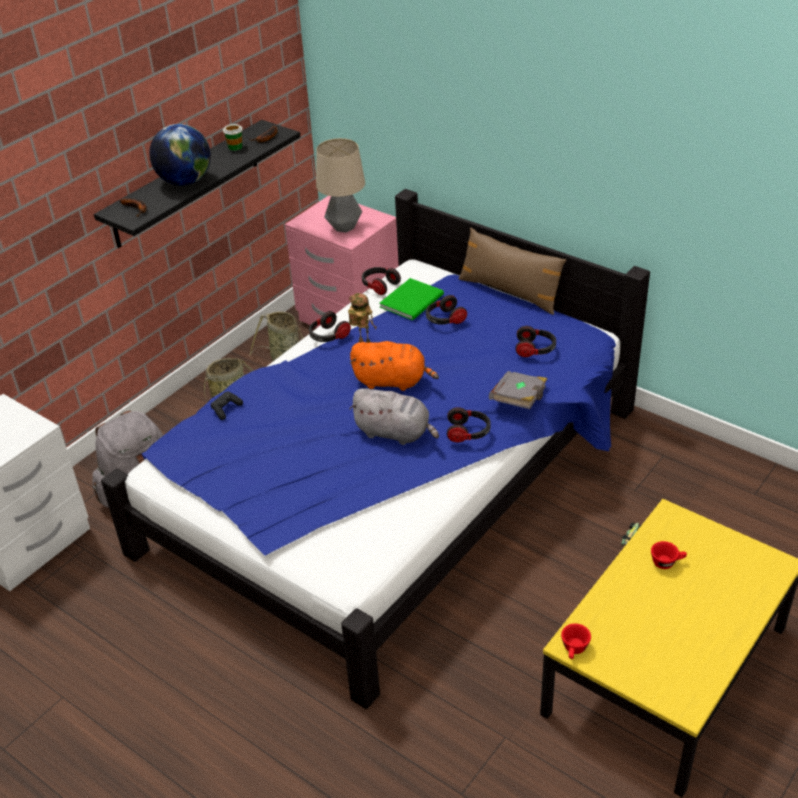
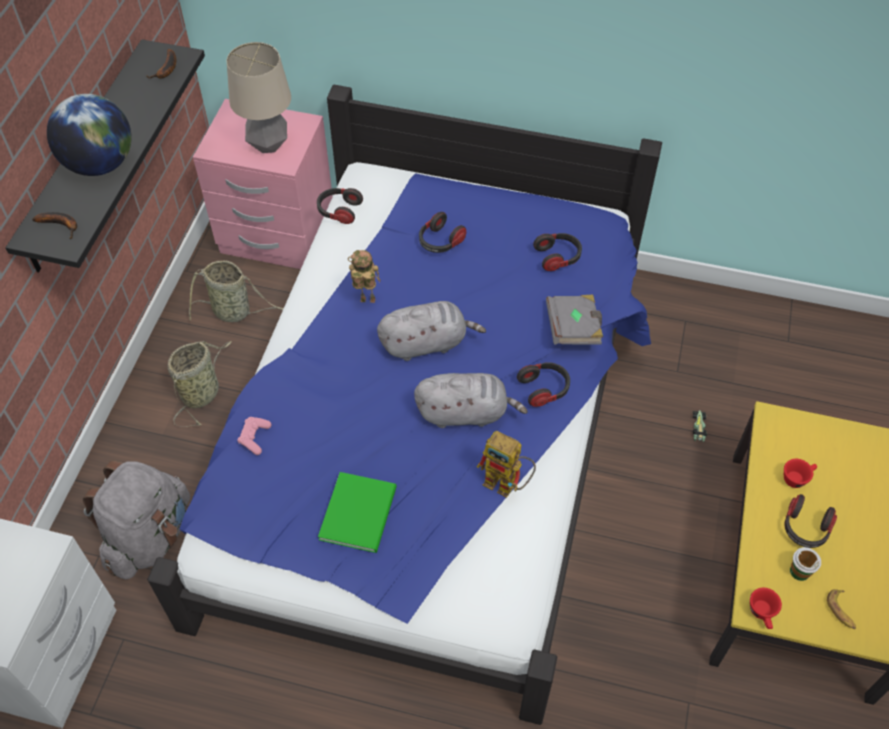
camera: 25 degrees left, 15 degrees up
(226, 409) = (254, 438): black game controller -> pink game controller
(235, 147) = (133, 92): cup -> cup (799, 571)
(328, 336) = (320, 300): headphones -> headphones (805, 528)
(393, 381) = (426, 343): orange plush toy -> grey plush toy
(399, 488) = (507, 484): none -> toy robot
(414, 300) = (392, 224): green book -> green book (360, 511)
(510, 292) = (490, 184): brown pillow -> none
(649, 670) = (841, 611): none -> banana

